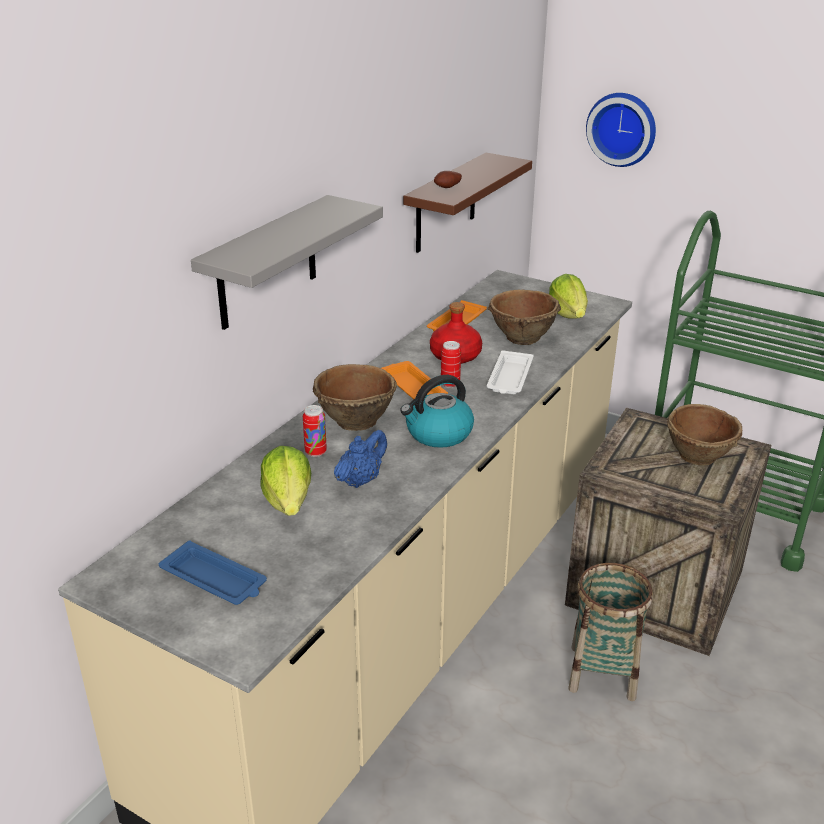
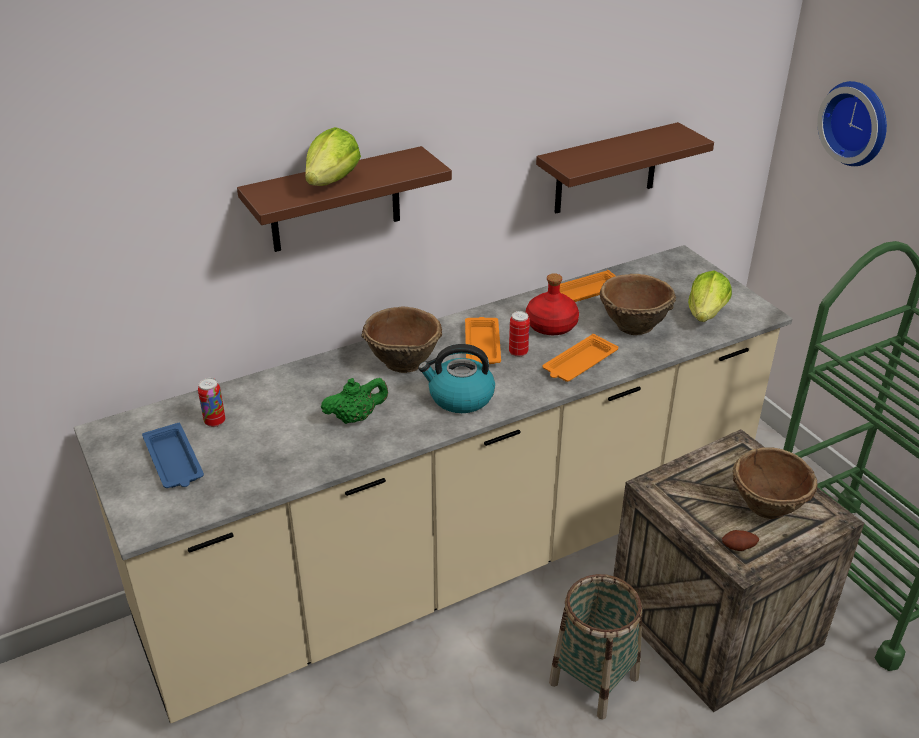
camera: 30 degrees right, 5 degrees up
(267, 263) = (335, 200): grey shelf -> brown shelf
(288, 501) = (284, 416): lettuce -> lettuce (332, 182)
(315, 452) = (345, 380): can -> can (215, 422)
(360, 480) = (356, 418): blue teapot -> green teapot
(448, 188) = (587, 156): potato -> potato (738, 548)
(509, 378) = (579, 364): white tray -> orange tray

